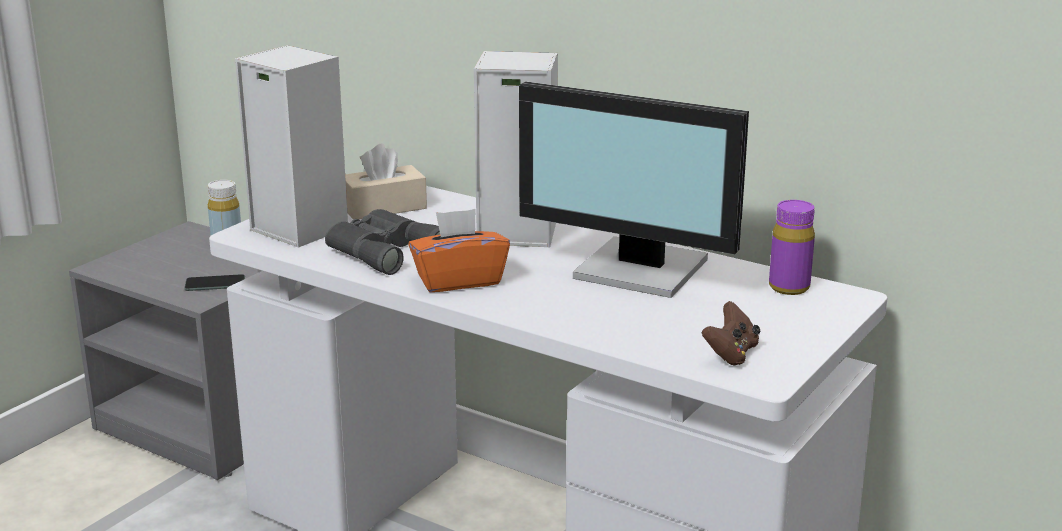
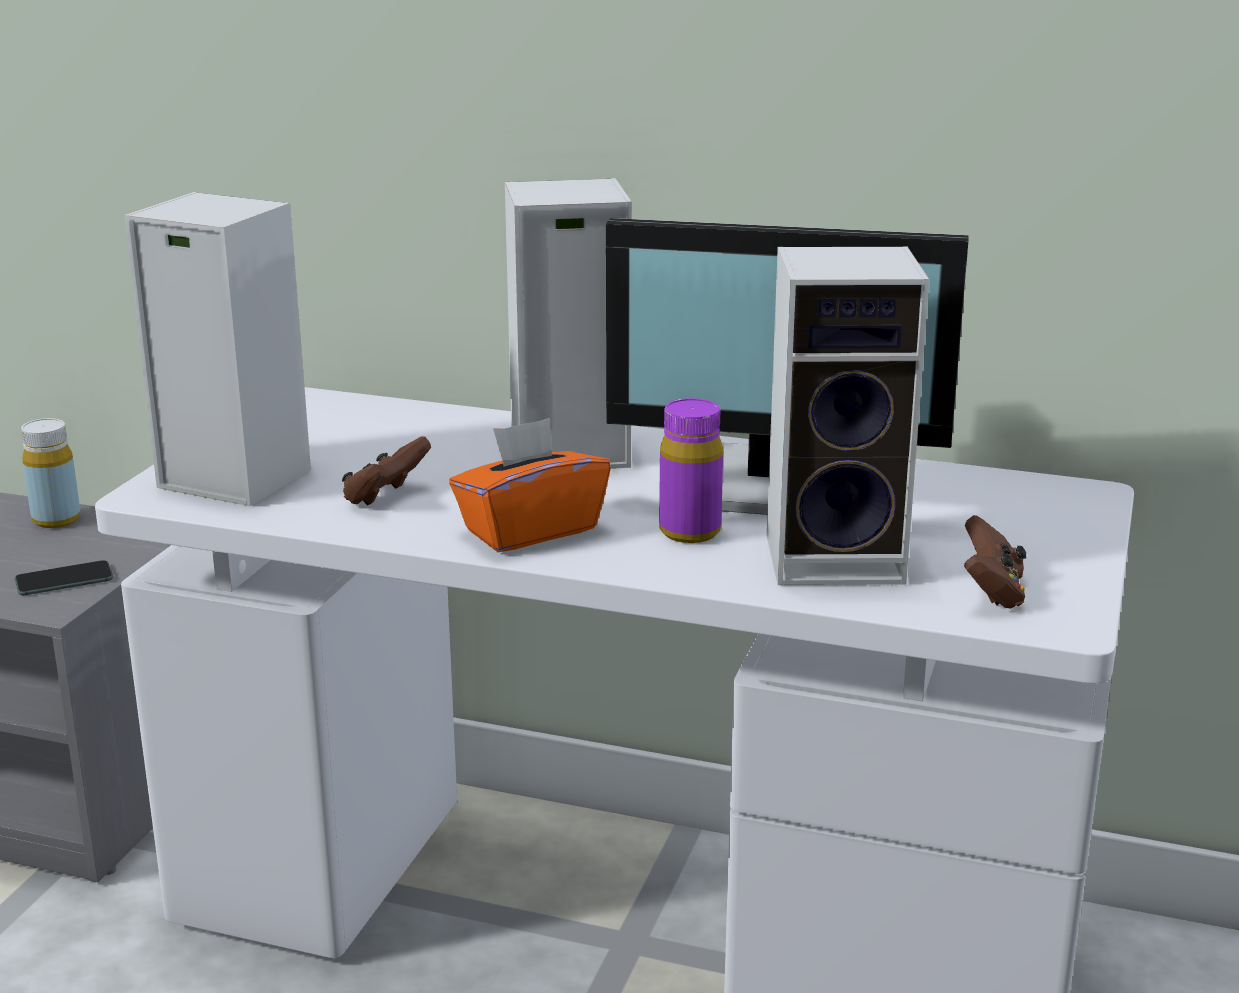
camera: 15 degrees left, 0 degrees up
(383, 207) = (347, 434): beige tissue box -> none
(383, 250) = (385, 497): grey binoculars -> brown game controller
(646, 320) = (840, 557): none -> speaker
(789, 287) = (998, 489): purple bottle -> purple bottle (690, 532)

